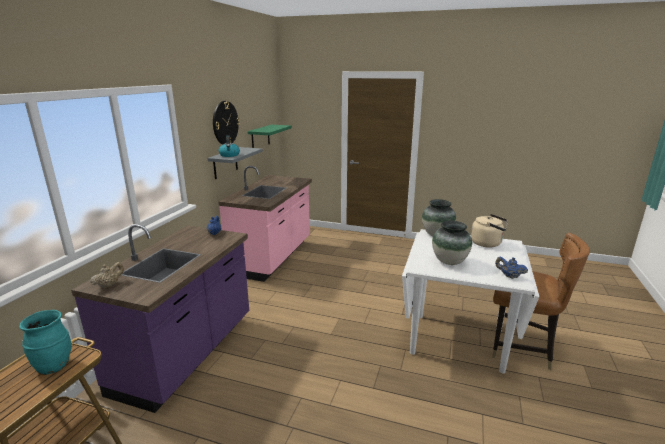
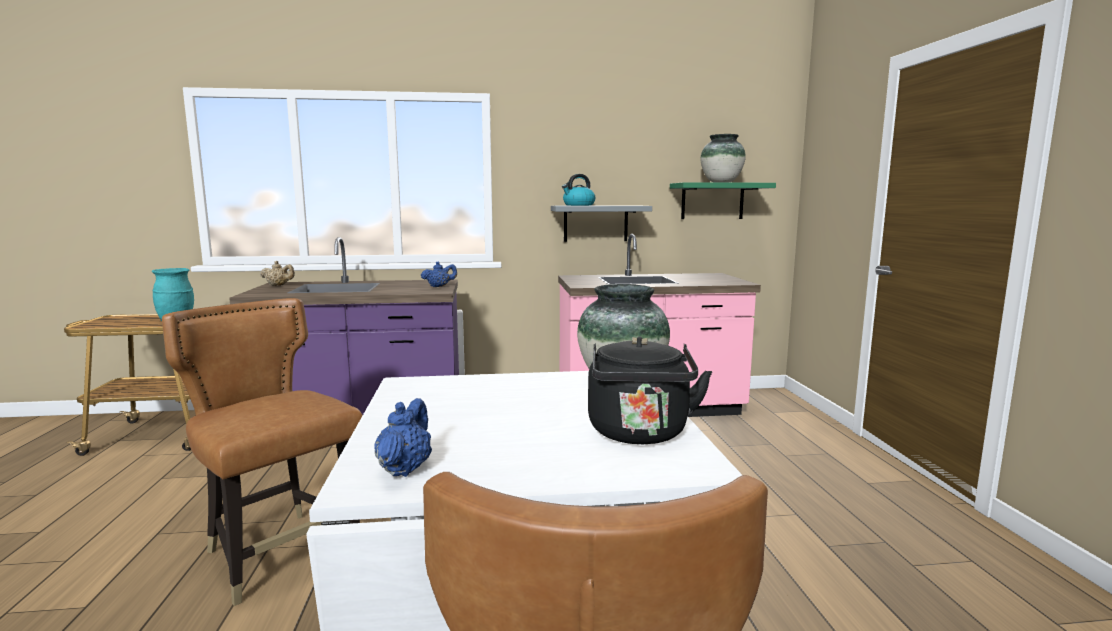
camera: 65 degrees right, 10 degrees down
(225, 123) = (606, 161): wall clock -> none
(338, 400) = (280, 553): none -> brown chair
(449, 261) = (461, 403): vase -> vase (721, 182)
(488, 243) = (639, 434): beige kettle -> black kettle

